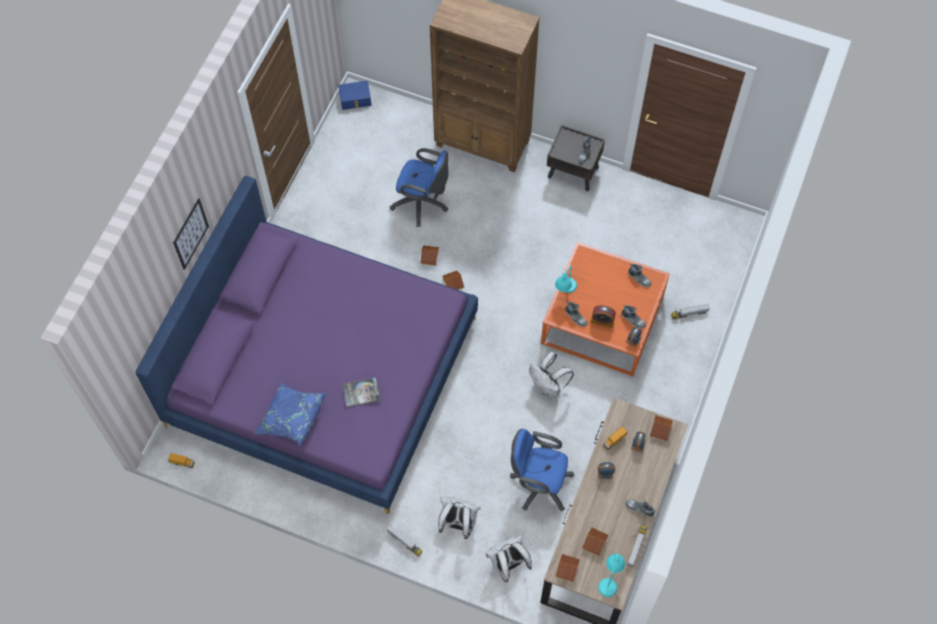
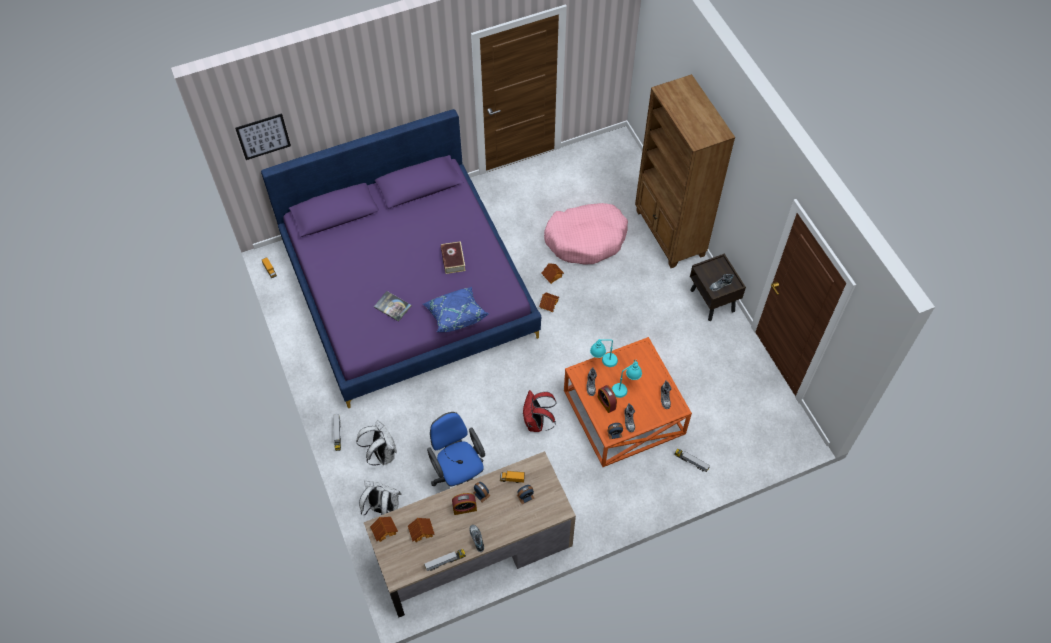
camera: 45 degrees right, 5 degrees down
(190, 234) = (369, 108): picture -> picture (263, 136)
(291, 418) = (336, 286): blue pillow -> blue pillow (455, 315)
(355, 99) = (615, 142): blue storage box -> none
(365, 310) = (453, 260): none -> book
(422, 203) = (586, 239): blue office chair -> pink dog bed
(548, 387) = (536, 423): white backpack -> red backpack
(605, 495) = (464, 508): none -> alarm clock
(609, 579) = (404, 564): turquoise table lamp -> turquoise table lamp (625, 387)
(660, 430) = (551, 502): toy house -> none

